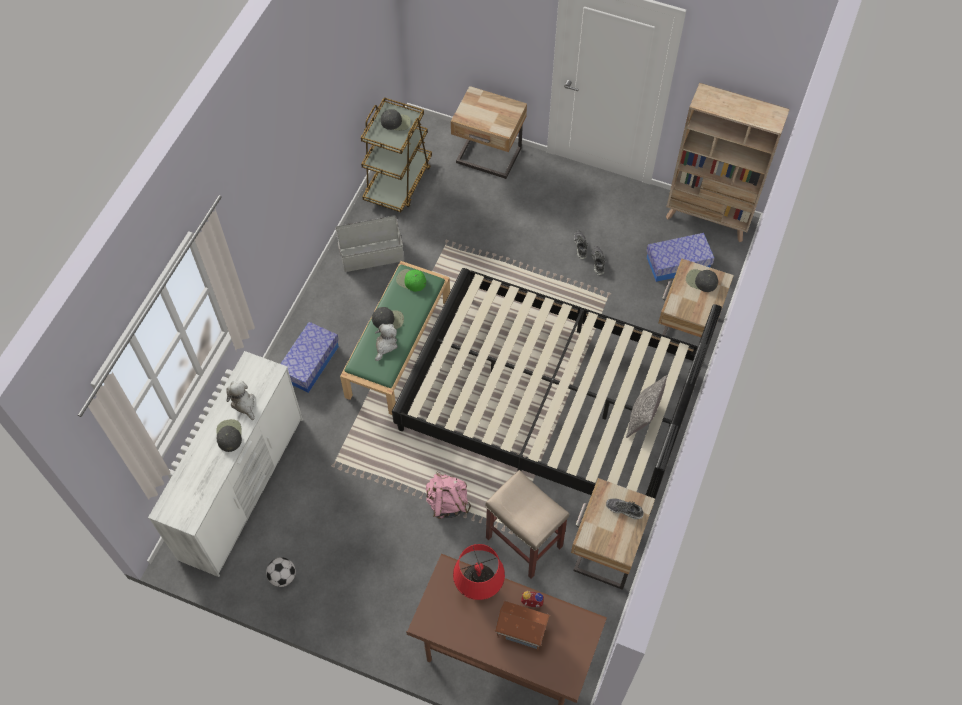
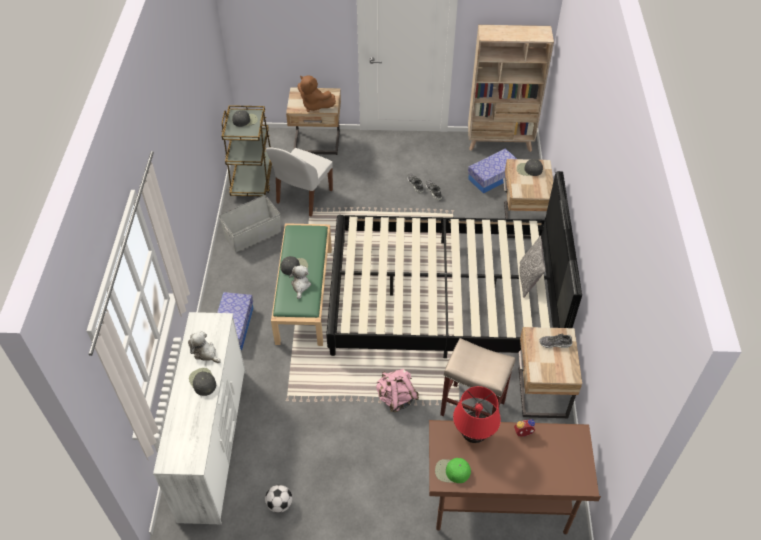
camera: 20 degrees left, 10 degrees down
(411, 281) = (300, 234): green cap -> green cap (452, 471)
(445, 224) = (303, 197): none -> white chair
(487, 119) = (314, 105): none -> brown plush toy
(521, 630) = (525, 457): toy house -> none

